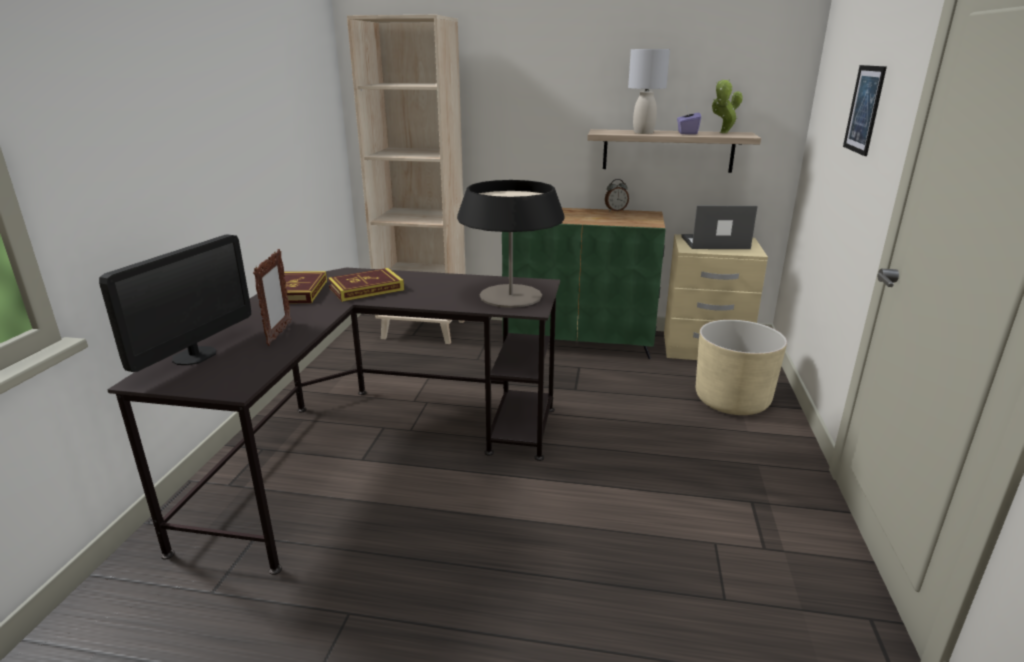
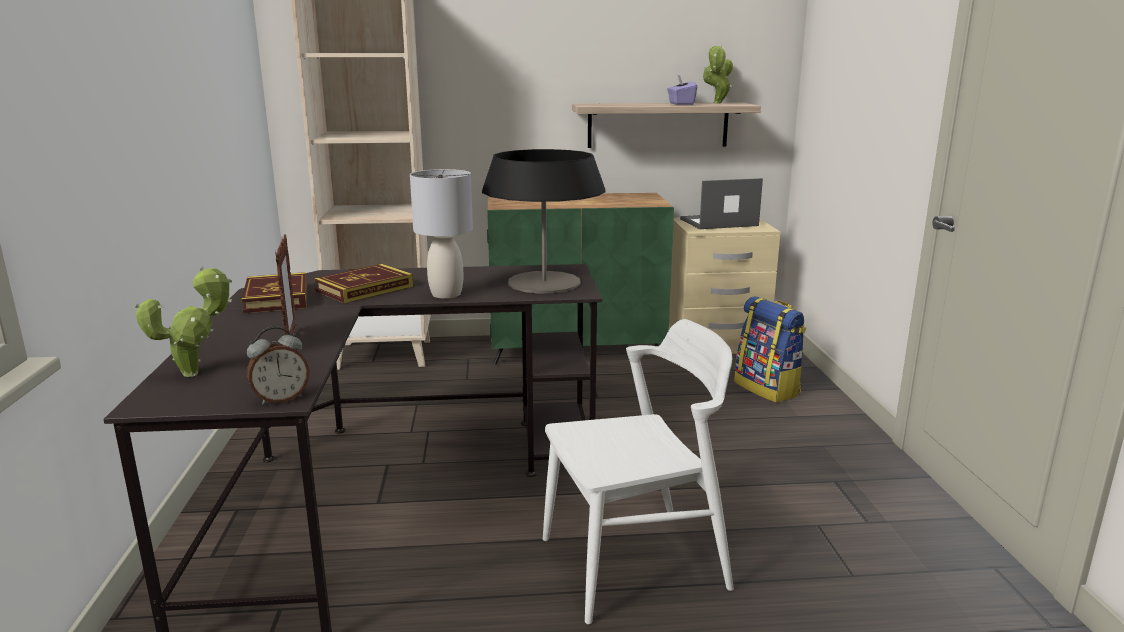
camera: 15 degrees left, 5 degrees down
(194, 356) = (196, 372): monitor -> potted plant
(535, 550) = (634, 564): none -> white chair
(615, 210) = (606, 194): alarm clock -> alarm clock (281, 399)
(643, 133) = (635, 104): grey table lamp -> grey table lamp (445, 294)
(732, 400) = (768, 389): beige planter -> backpack
(864, 109) = (878, 67): picture -> none

